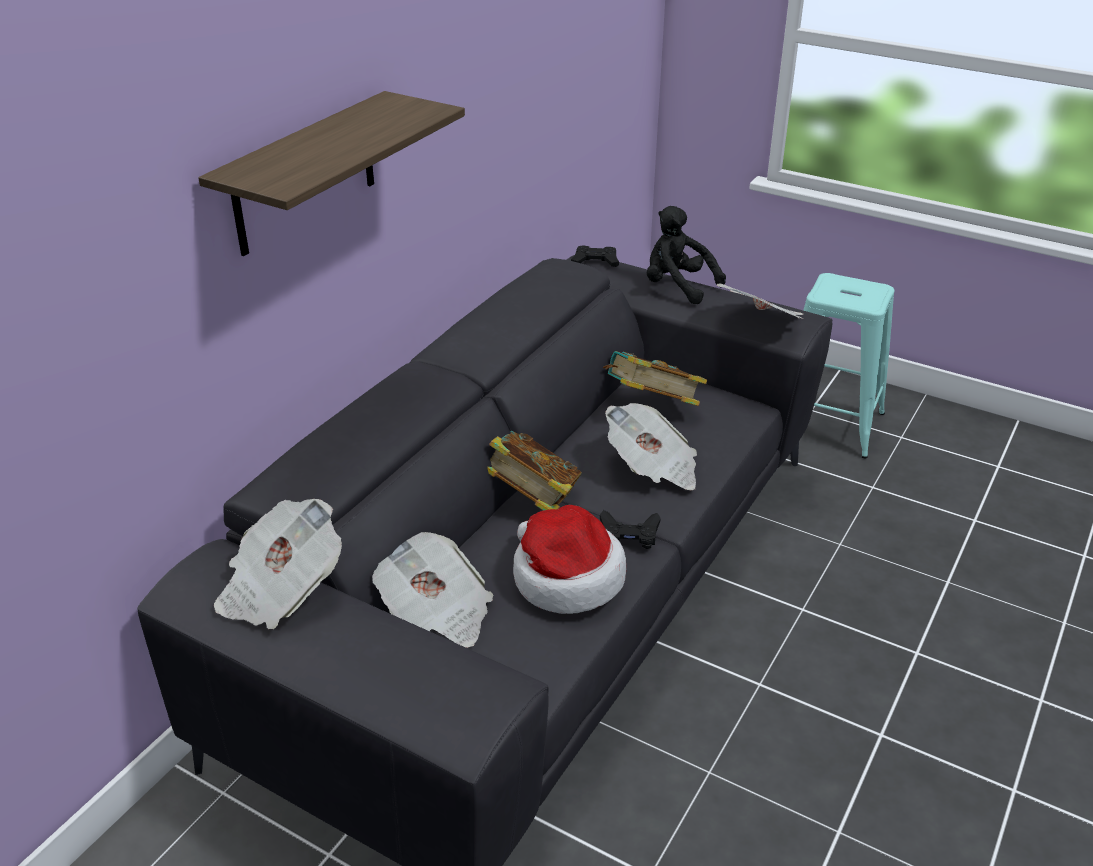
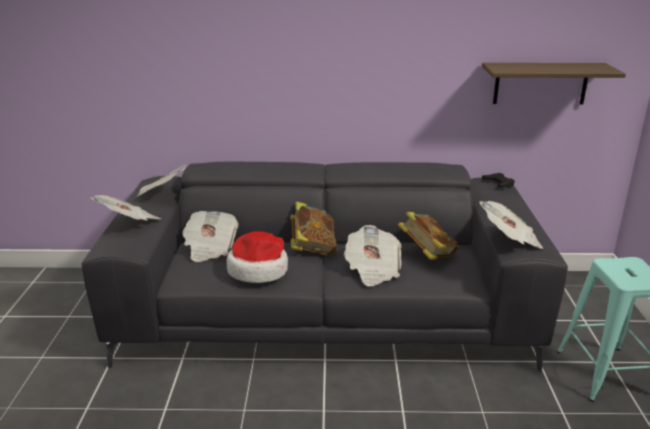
camera: 60 degrees right, 10 degrees down
(305, 174) = (273, 43): shelf -> shelf (540, 83)
(380, 667) = (128, 223): none -> newspaper
(629, 534) = (309, 278): black game controller -> none
(677, 287) = (511, 209): black plush toy -> none

